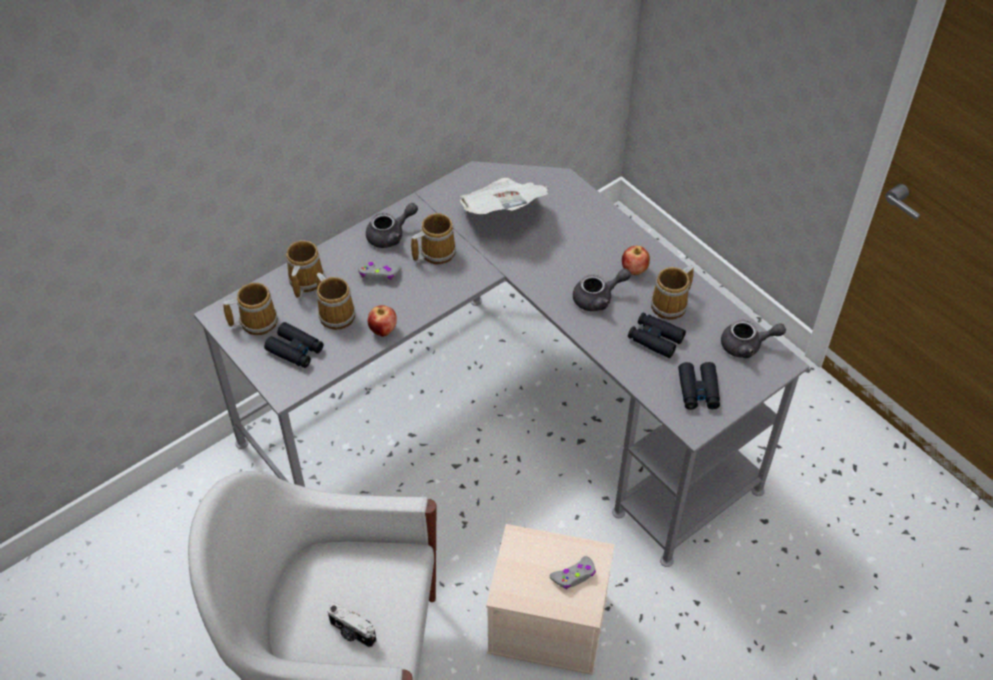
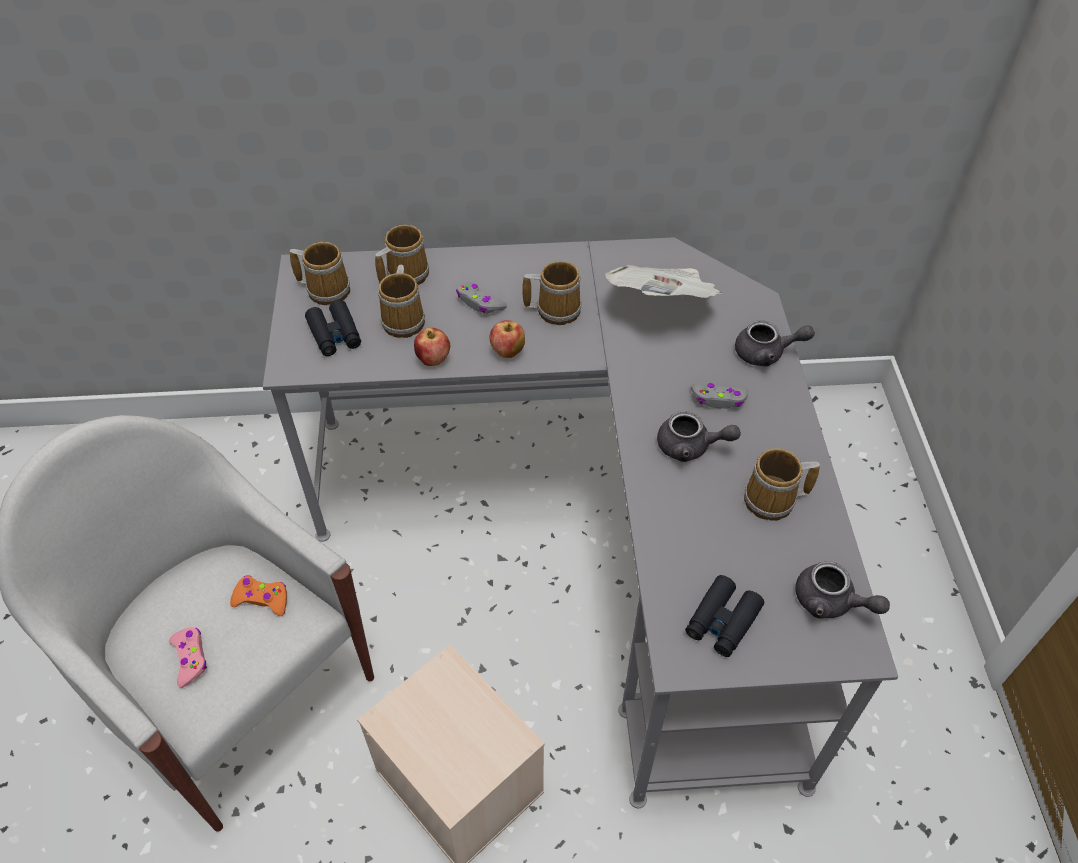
camera: 35 degrees right, 0 degrees up
(352, 633) = (190, 658): camera -> pink game controller
(365, 567) = (262, 599): none -> orange game controller
(391, 235) = (526, 271): grey teapot -> grey teapot (766, 353)
(574, 576) = (471, 749): grey game controller -> grey game controller (719, 399)
(634, 270) = (760, 437): apple -> apple (507, 352)
(655, 339) = (719, 529): black binoculars -> none

